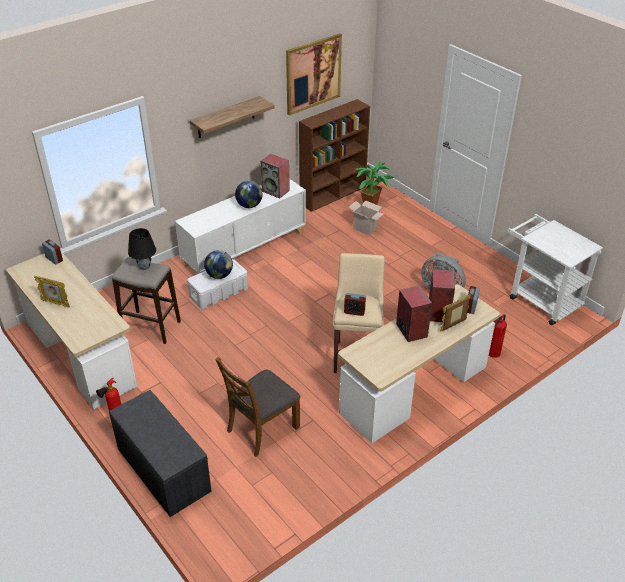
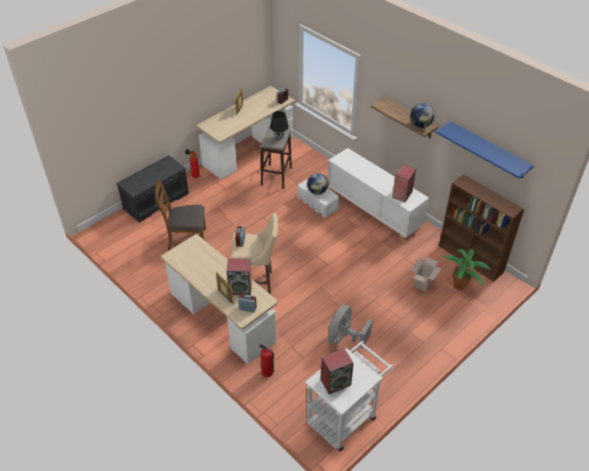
camera: 85 degrees right, 5 degrees up
(249, 205) = (377, 182): globe -> globe (420, 125)
(262, 428) = (186, 239): brown chair -> brown chair turned 45 degrees counterclockwise
(313, 74) = (488, 150): picture -> blue shelf
(411, 330) = (219, 271): speaker -> speaker (335, 382)

